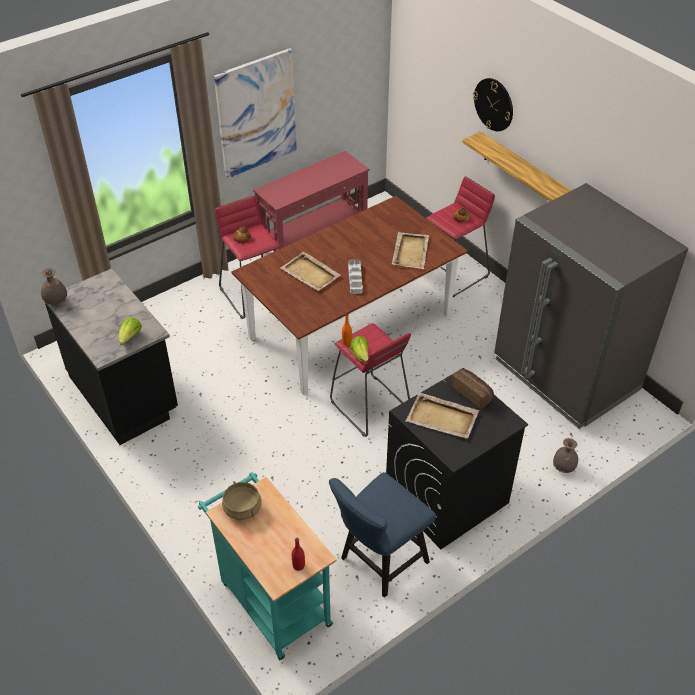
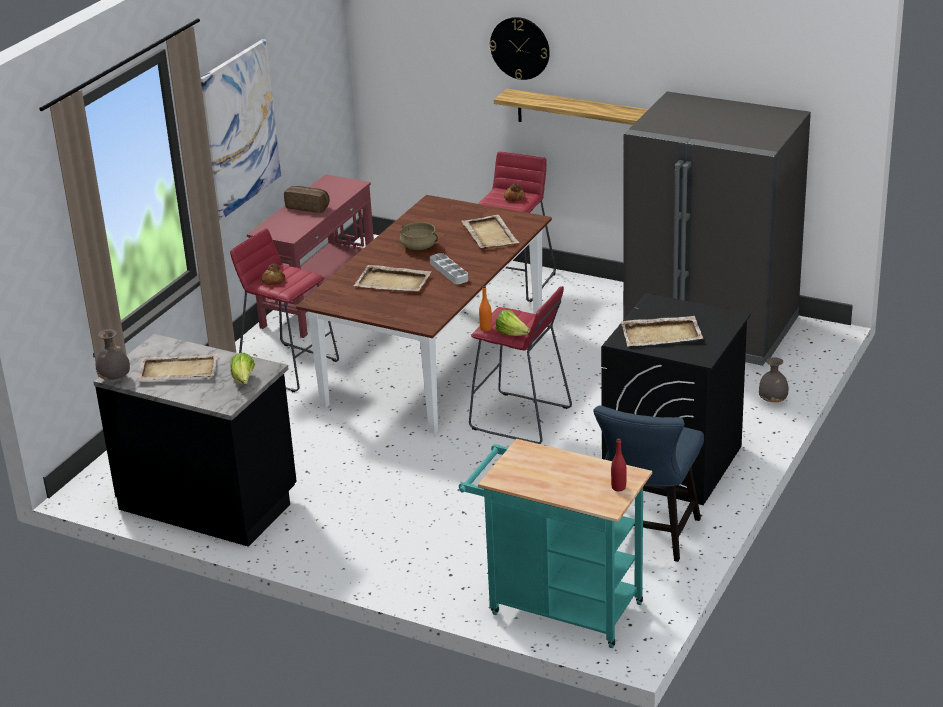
camera: 25 degrees left, 15 degrees down
(98, 309) = (177, 370): none -> beige tray
(243, 508) = (516, 468): beige cooking pot -> beige cooking pot (419, 246)
(472, 393) = (674, 308): bread -> bread (308, 207)

